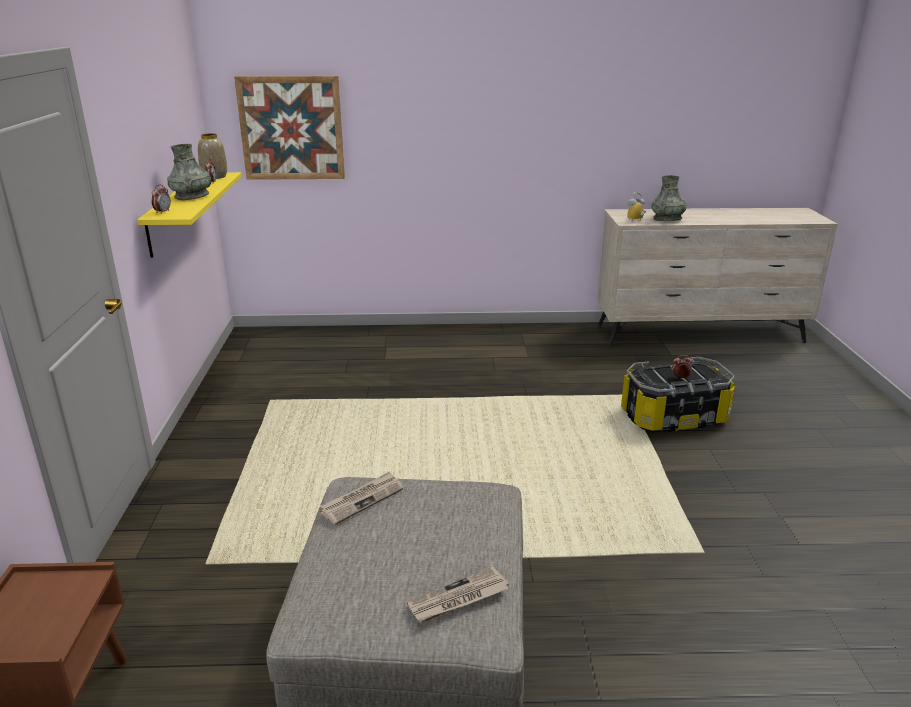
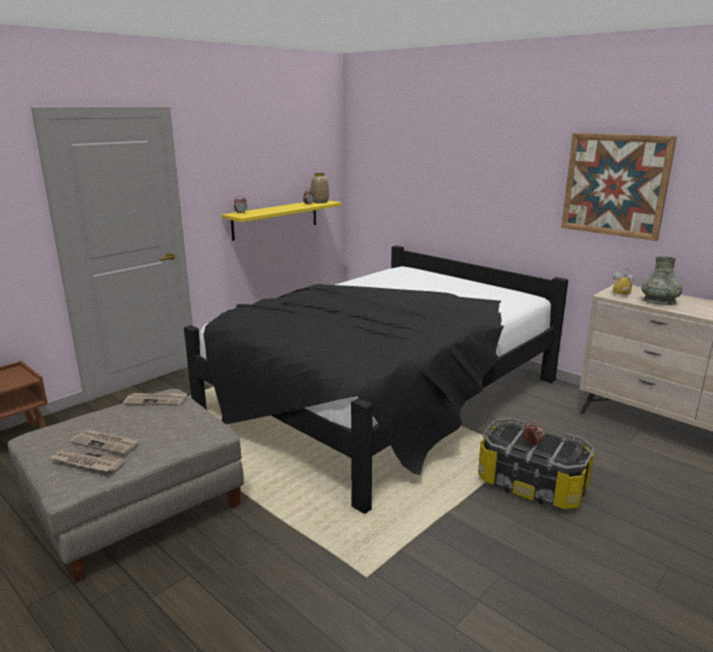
camera: 45 degrees right, 5 degrees down
(192, 196) = (277, 209): grey vase -> none
(291, 128) = (388, 177): picture -> picture (615, 185)
(429, 569) = (106, 443): none -> newspaper
(444, 400) = (383, 396): none -> black bed

